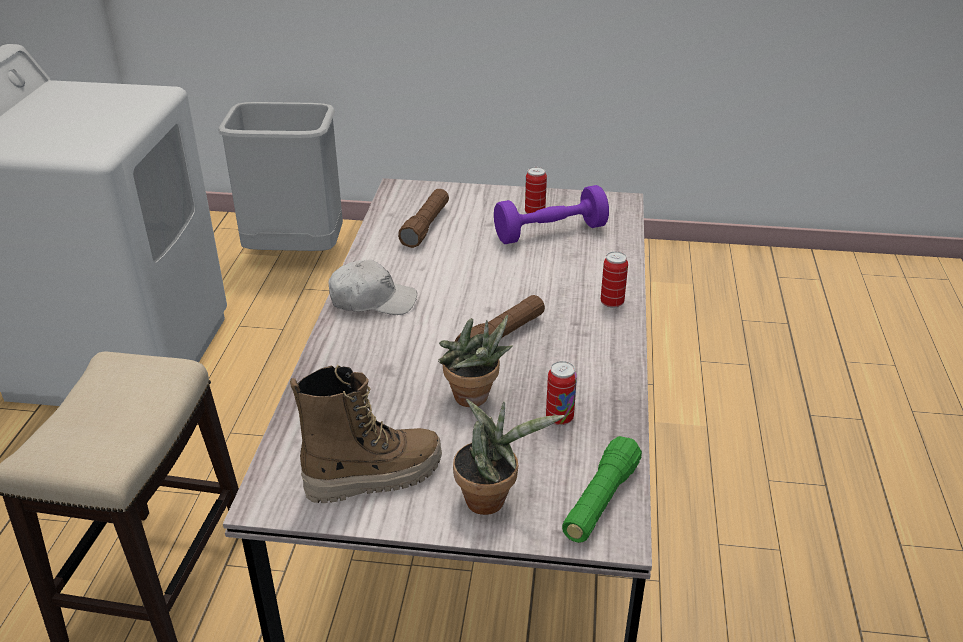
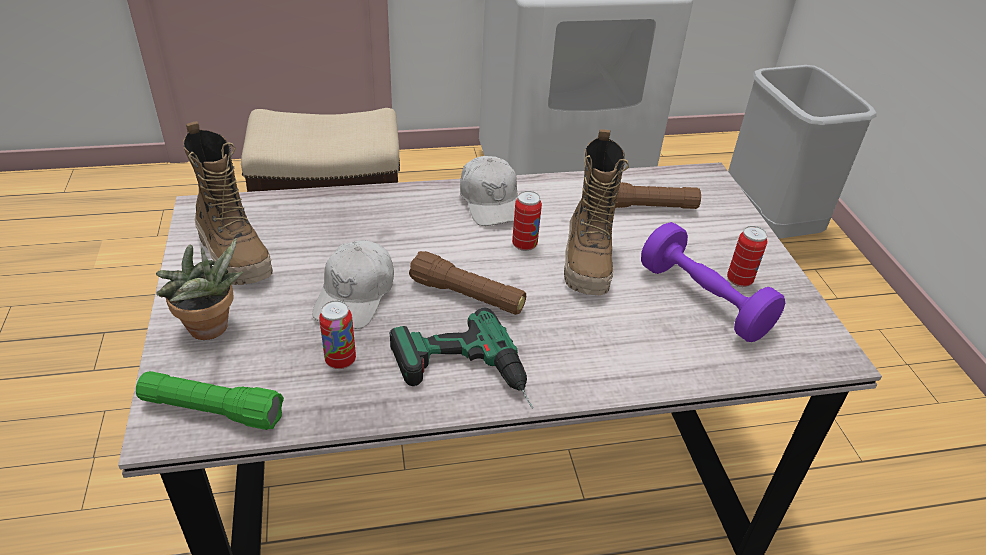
camera: 70 degrees right, 5 degrees up
(474, 399) = (355, 295): potted plant -> white cap
(485, 270) = (587, 262): none -> boot
(599, 355) = (465, 378): none -> power drill
(612, 303) = (579, 376): can -> can (524, 245)

